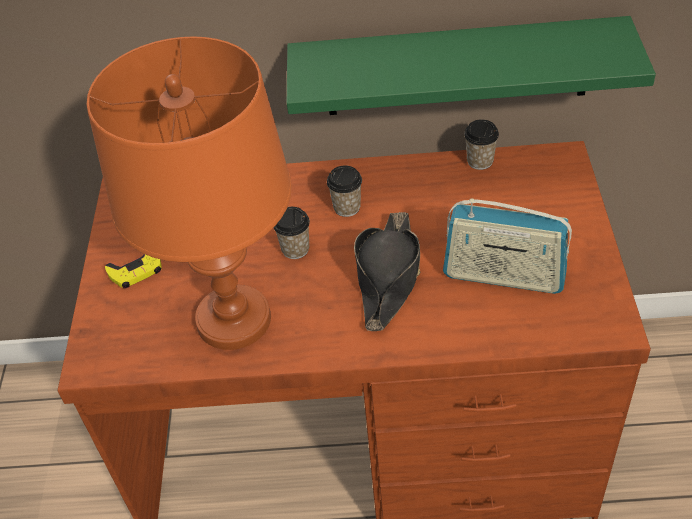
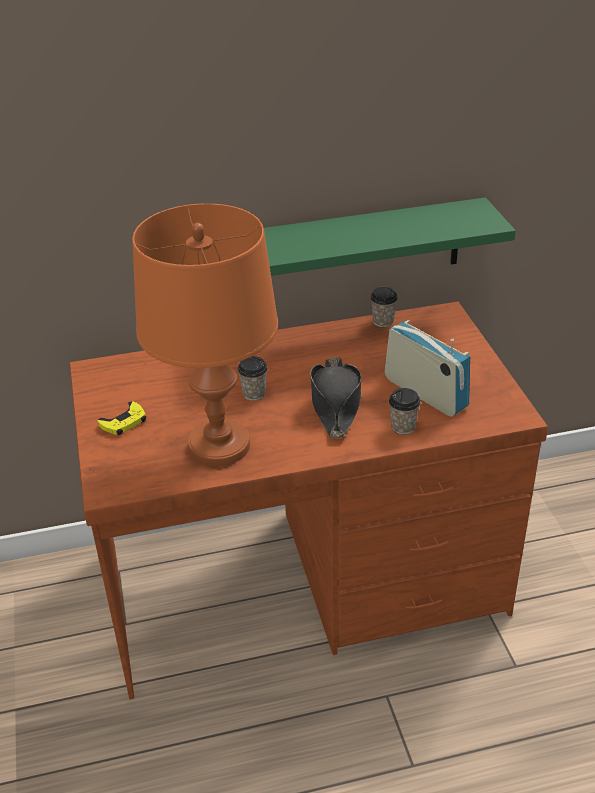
camera: 15 degrees left, 10 degrees down
(347, 207) = (287, 362): cup -> cup (403, 427)
(503, 276) = (425, 393): radio -> radio turned 135 degrees counterclockwise

